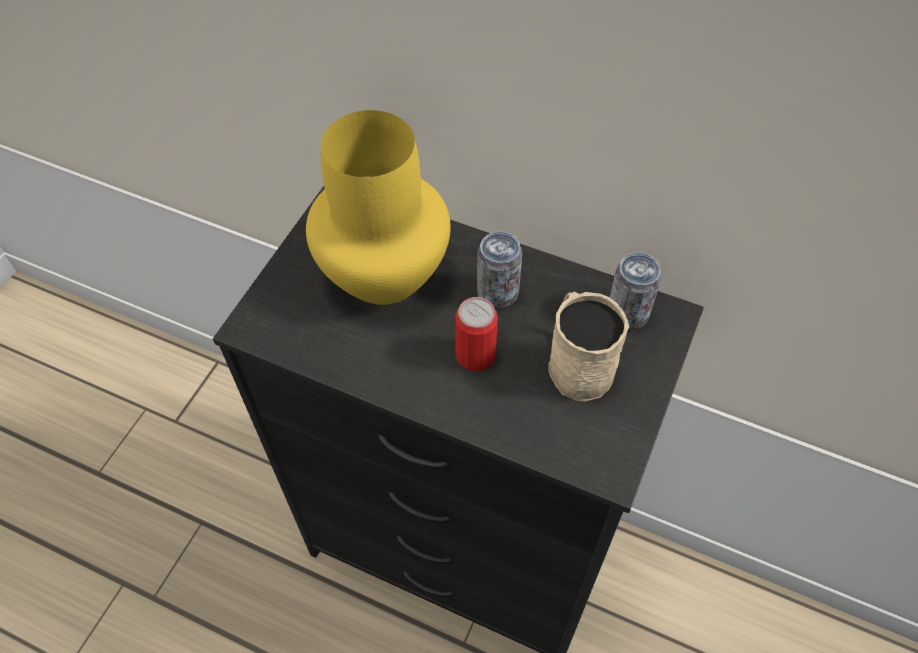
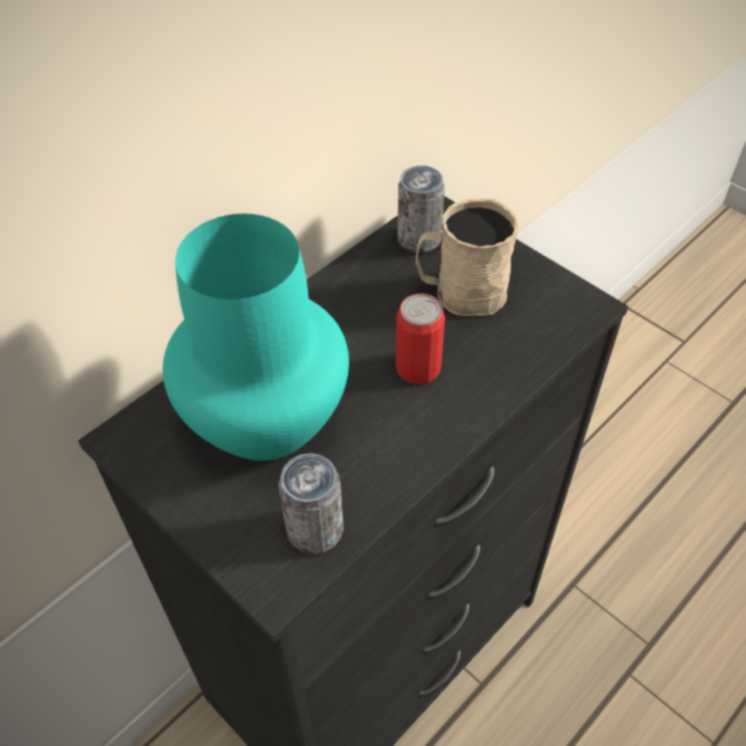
camera: 70 degrees left, 5 degrees down
(383, 275) = (268, 422): yellow vase -> turquoise vase
(497, 292) = (346, 327): can -> can (315, 529)

